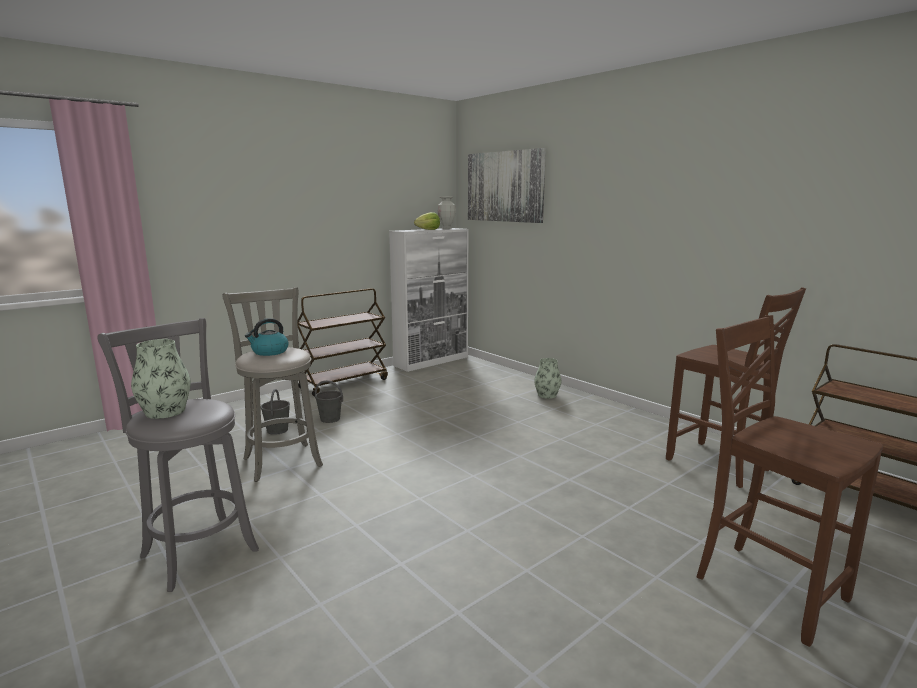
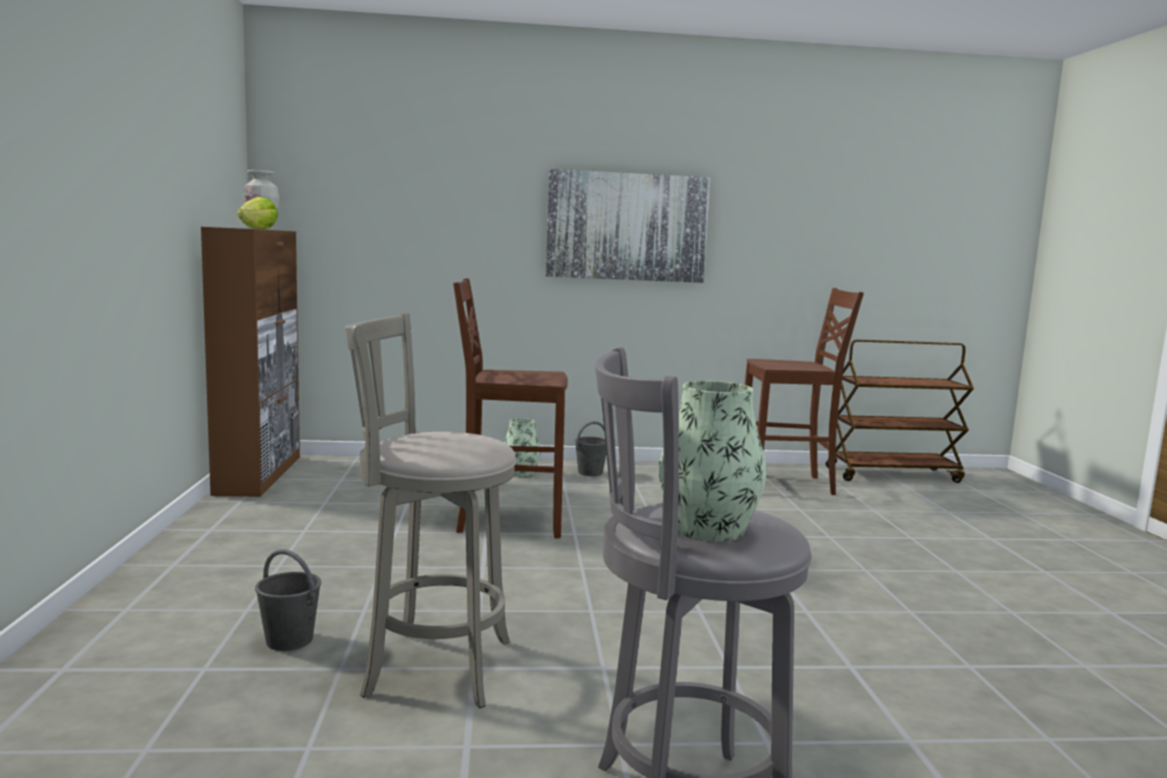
camera: 55 degrees left, 5 degrees down
(269, 352) = (434, 441): kettle -> none
(330, 419) = (333, 590): grey bucket -> grey bucket (590, 472)
(344, 383) = (194, 541): brown cart -> none
(432, 361) = (259, 474): white cabinet -> brown cabinet
(505, 186) = (376, 164): picture -> picture (627, 227)
(767, 587) = (992, 546): brown chair -> brown chair (507, 521)

